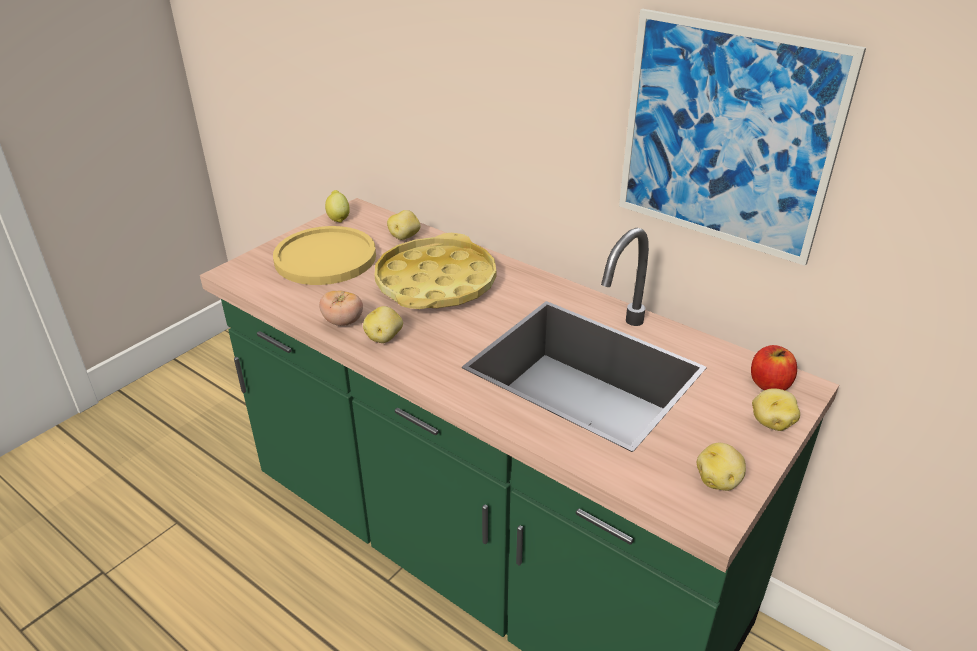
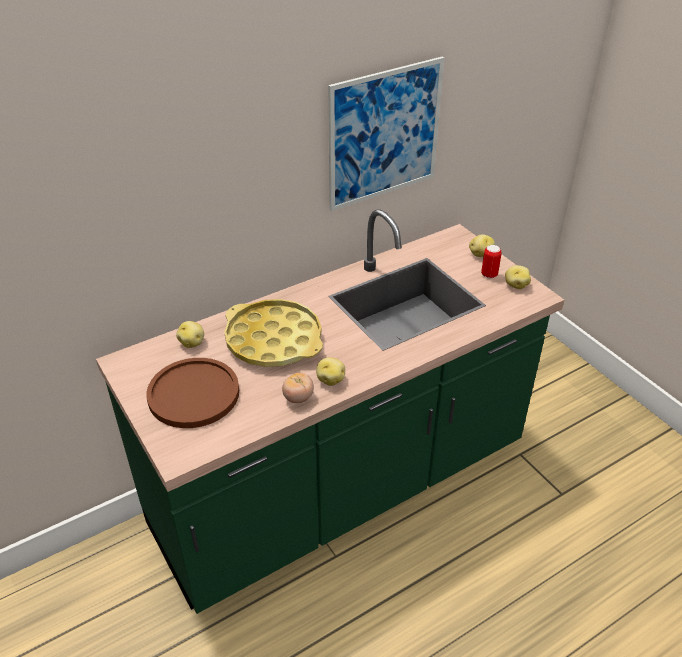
camera: 70 degrees left, 5 degrees up
(325, 258) = (193, 394): yellow plate -> brown plate
(338, 218) = (128, 376): lemon -> none
(720, 442) = (489, 275): none -> can
(769, 384) = (450, 243): apple -> none

